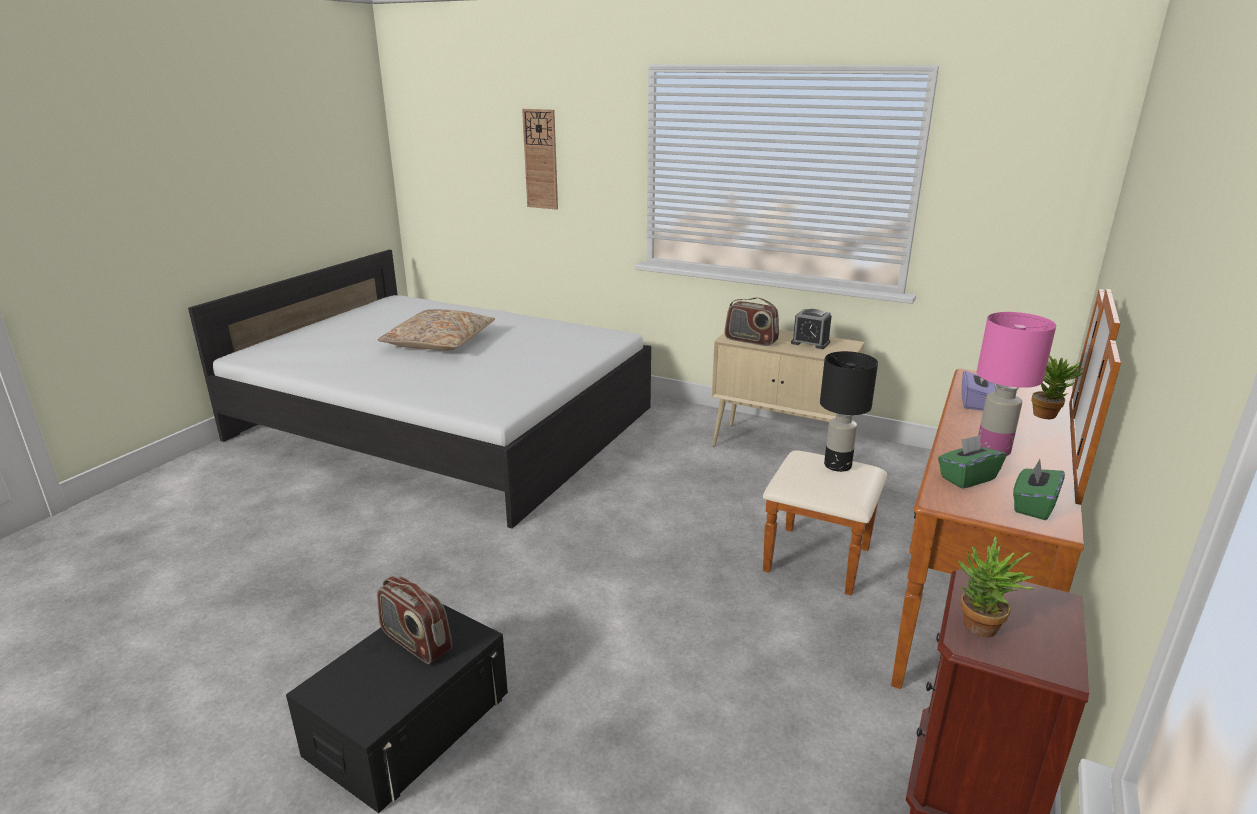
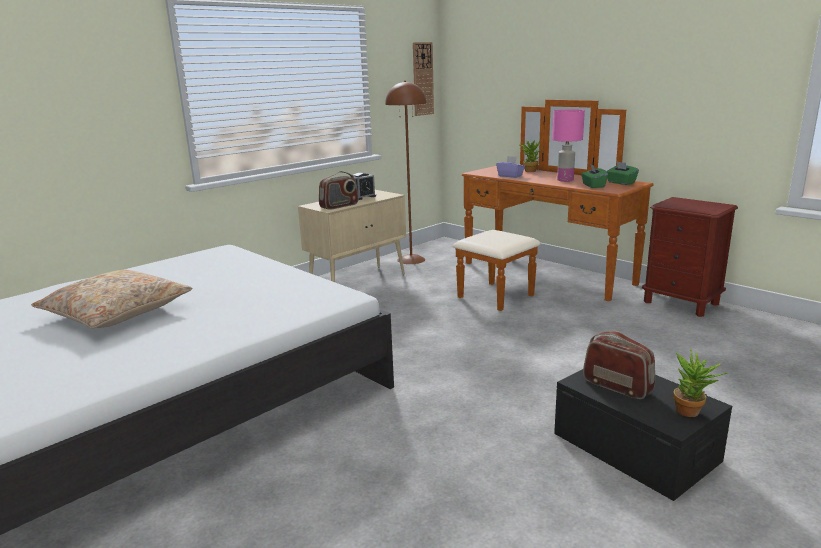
camera: 70 degrees left, 5 degrees down
(415, 642) = (617, 386): radio -> radio turned 105 degrees counterclockwise
(541, 159) = (49, 100): wall clock -> wall clock (422, 79)
(838, 466) = (490, 233): black table lamp -> none
(900, 466) = (411, 260): none -> brown floor lamp
(980, 631) = (702, 209): potted plant -> potted plant (692, 413)

